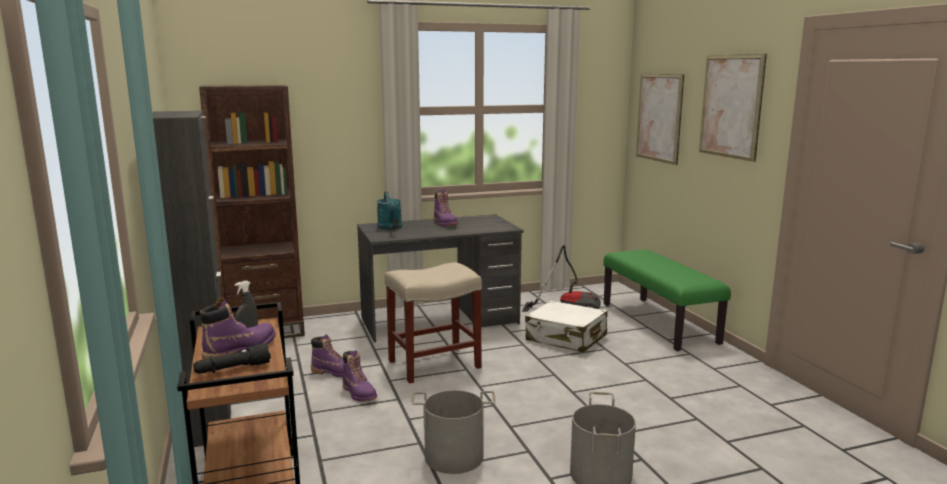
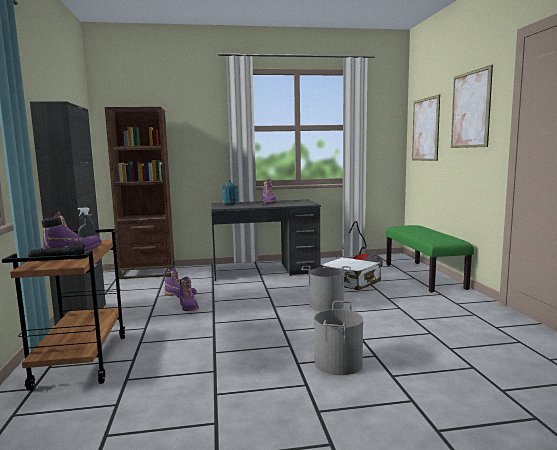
camera: 10 degrees right, 5 degrees down
(433, 365) = (248, 293): beige stool -> none
(454, 456) = (234, 345): grey bucket -> grey bucket (326, 305)

